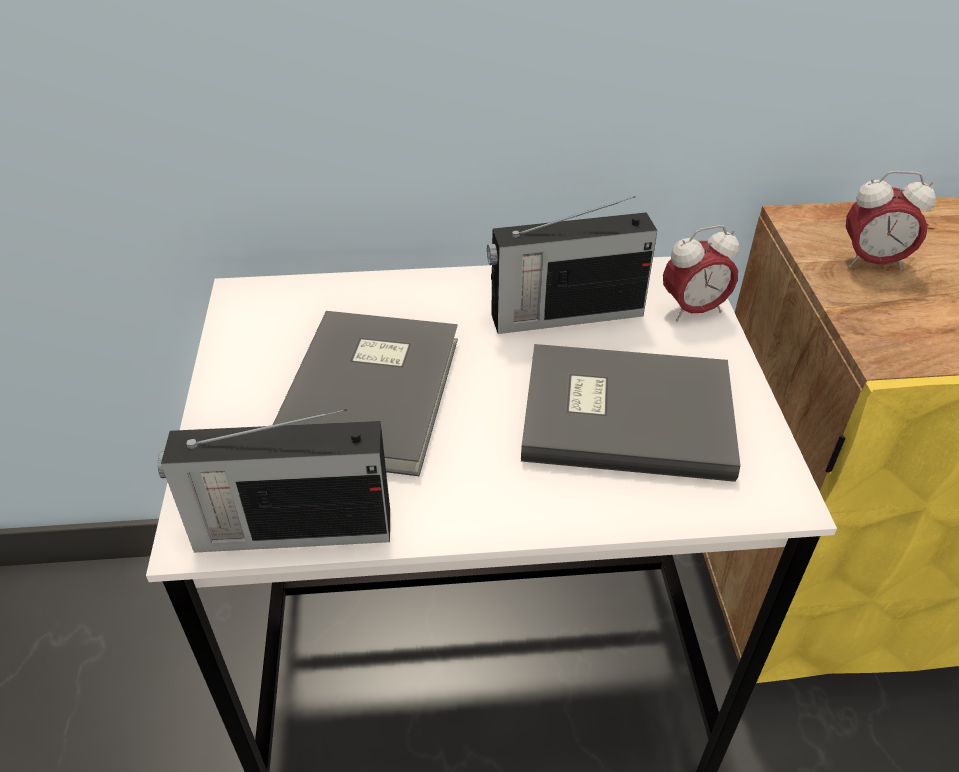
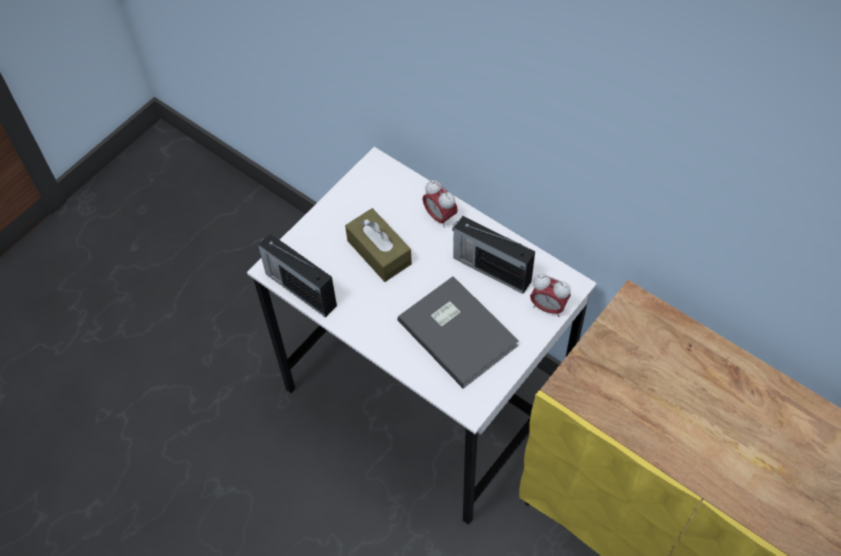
camera: 45 degrees right, 15 degrees up
(375, 392) = (379, 252): grey book -> brown tissue box
(872, 262) = (629, 345): alarm clock -> alarm clock (439, 216)

